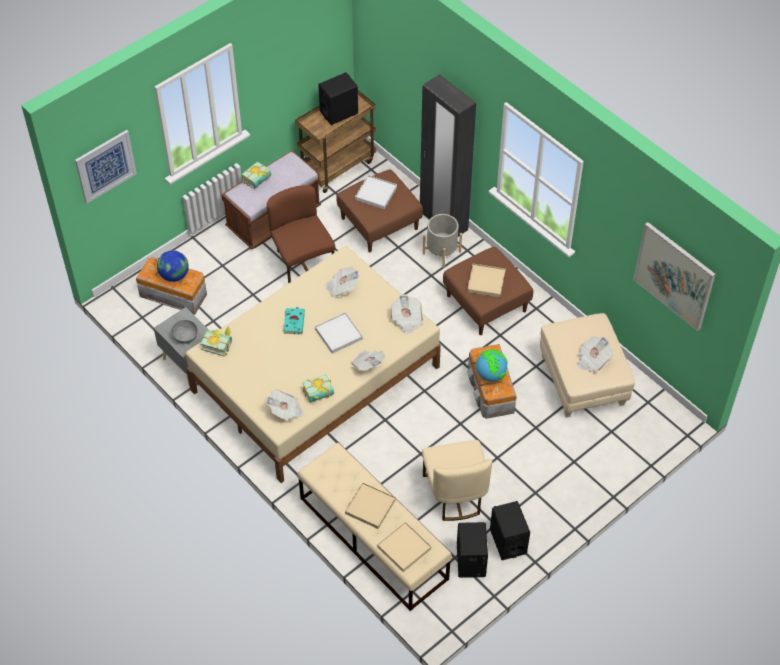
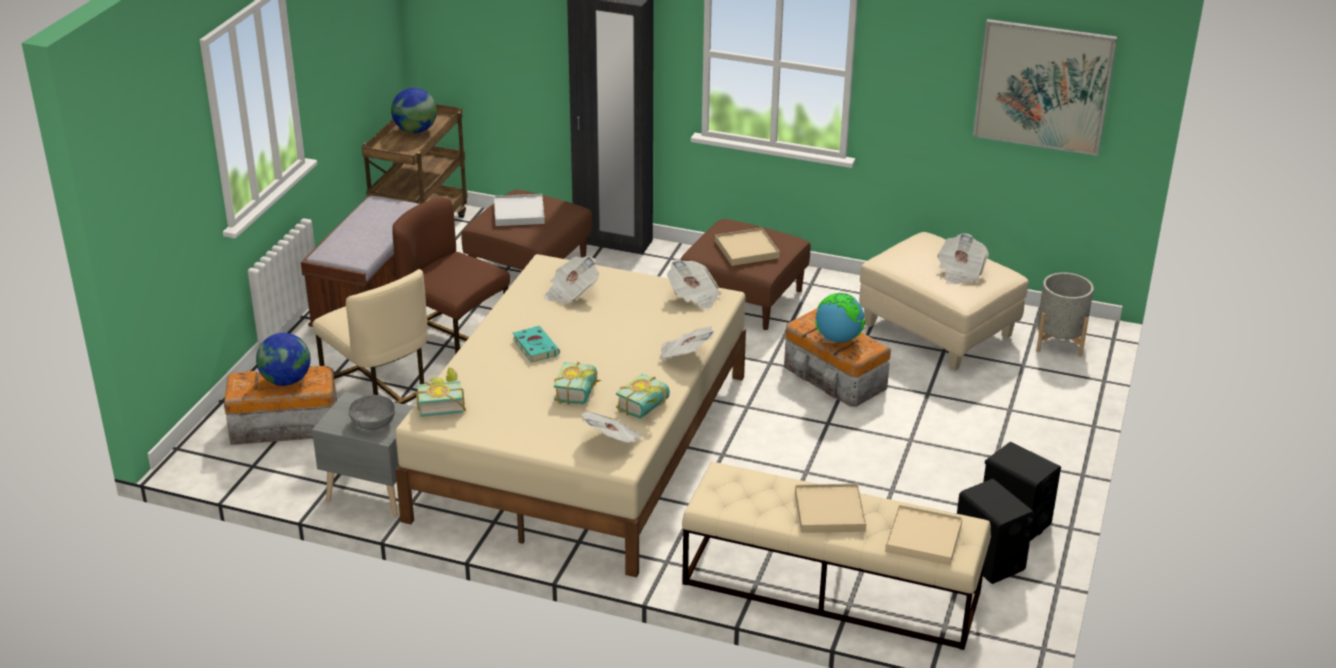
camera: 30 degrees left, 20 degrees down
(105, 166) = (151, 186): picture -> none
(259, 181) = (348, 232): book -> book (581, 393)
(339, 112) = (415, 130): black speaker -> globe
(339, 334) = (612, 339): white tray -> none
(441, 252) = (639, 270): grey planter -> grey planter (1059, 342)
(455, 494) = (894, 497): beige chair -> beige chair (378, 384)

